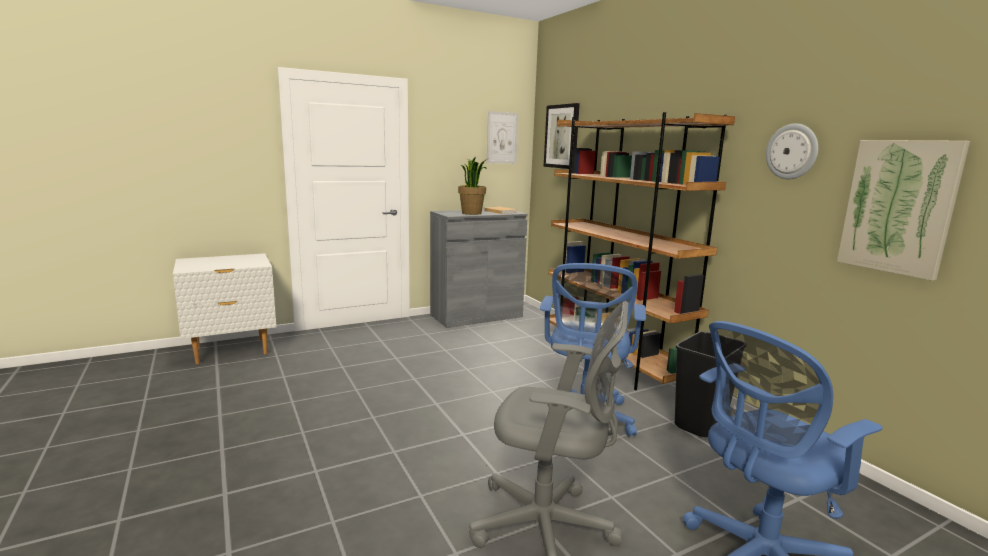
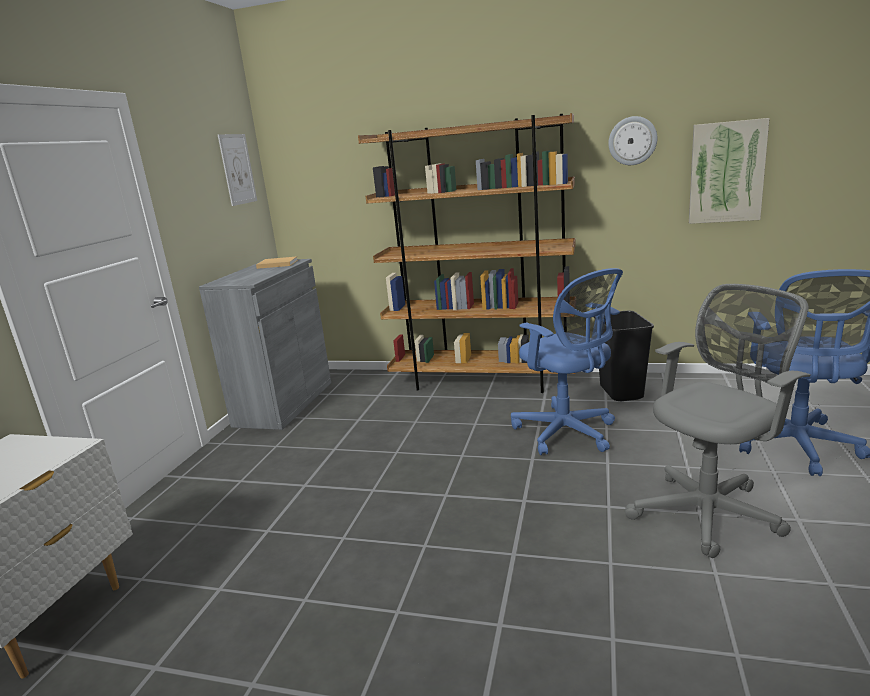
camera: 45 degrees left, 5 degrees up
(472, 213) = (260, 274): potted plant -> none
(562, 136) = (321, 157): picture -> none

